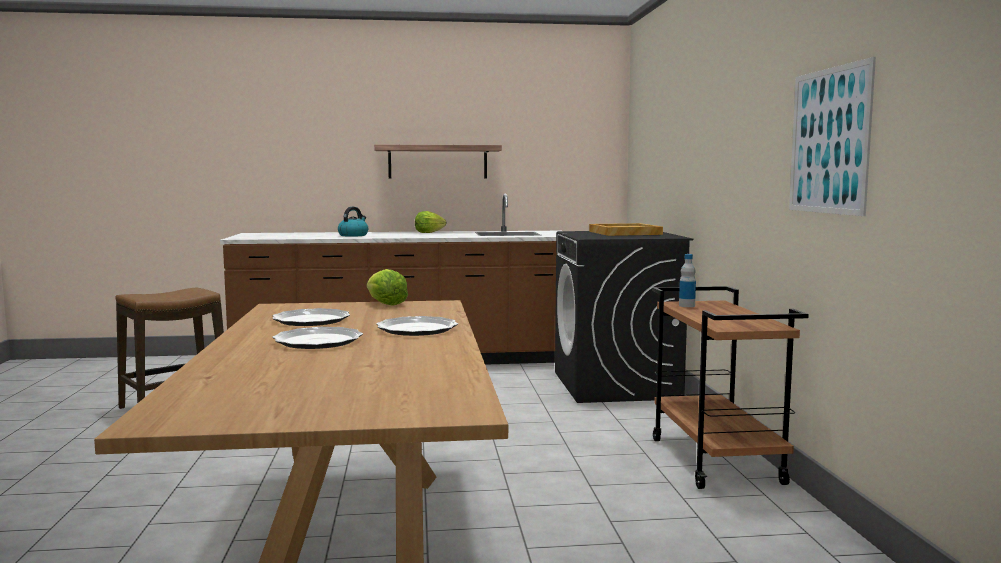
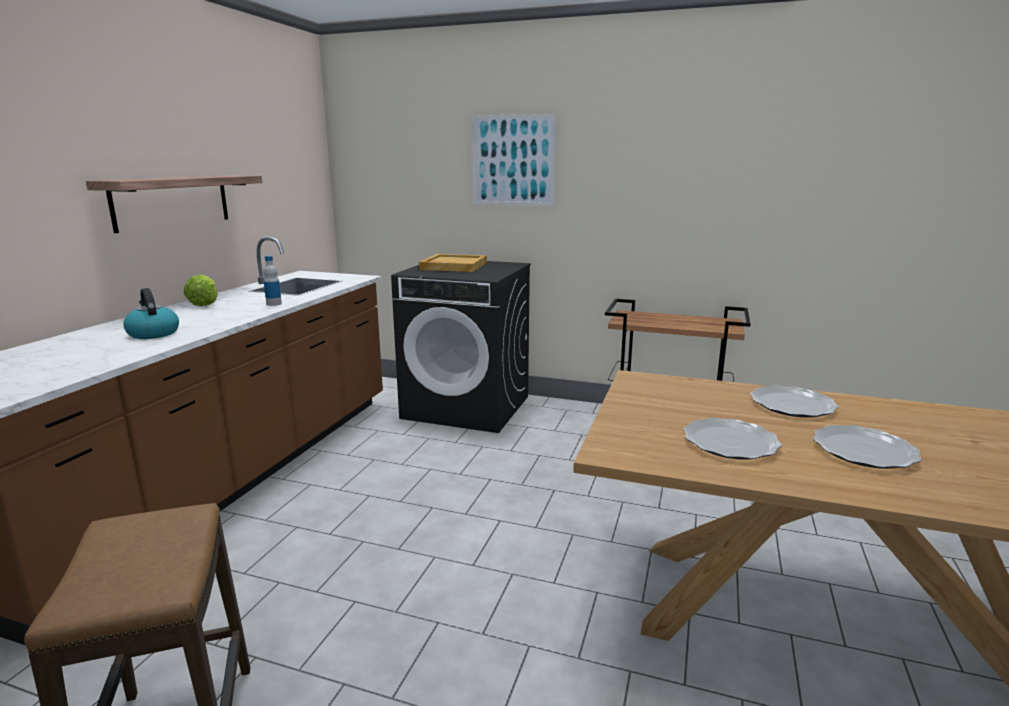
camera: 65 degrees left, 10 degrees up
(385, 304) = (628, 399): lettuce -> none
(686, 306) = (636, 321): bottle -> bottle (274, 304)
(829, 141) = (762, 191): picture -> picture (513, 160)

